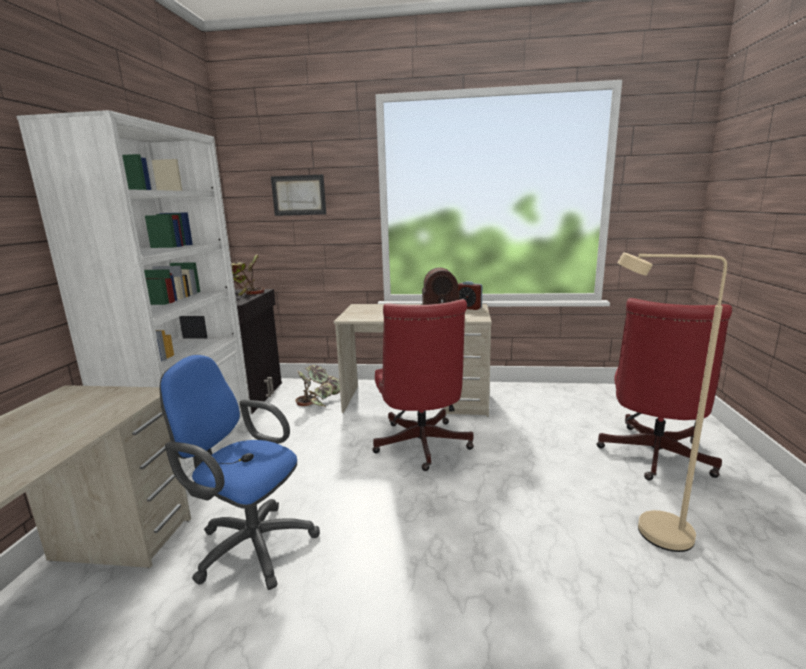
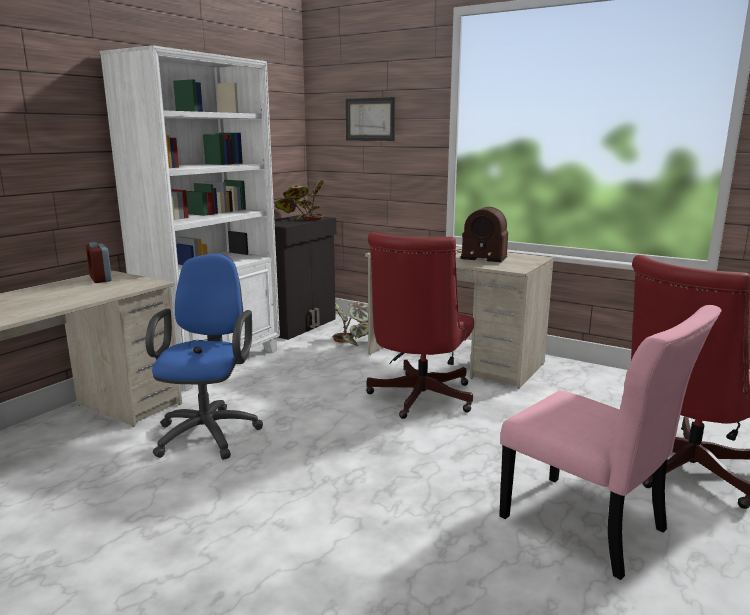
camera: 25 degrees right, 0 degrees up
(249, 544) = (209, 431): blue office chair -> blue office chair turned 45 degrees clockwise
(468, 308) = (524, 258): alarm clock -> alarm clock (100, 279)
(649, 530) = (588, 526): beige floor lamp -> pink chair

